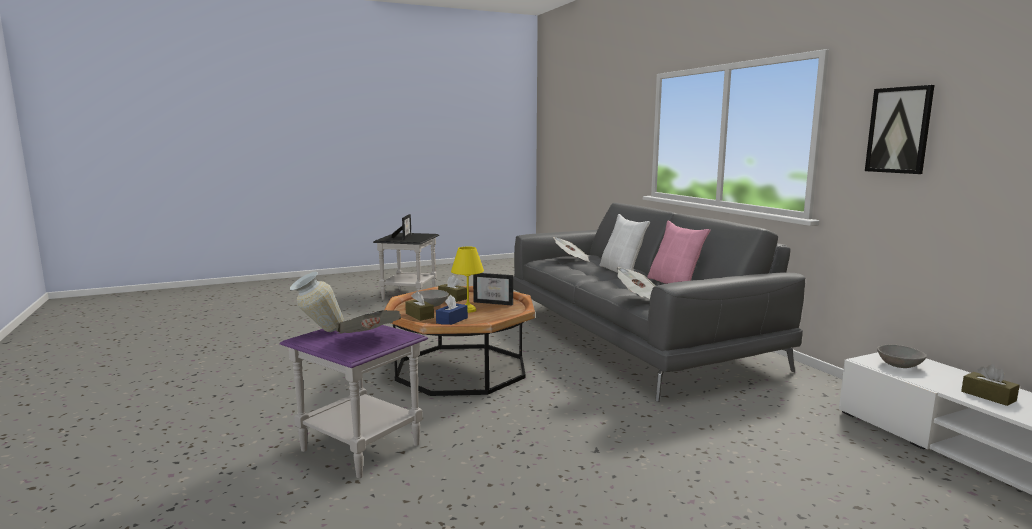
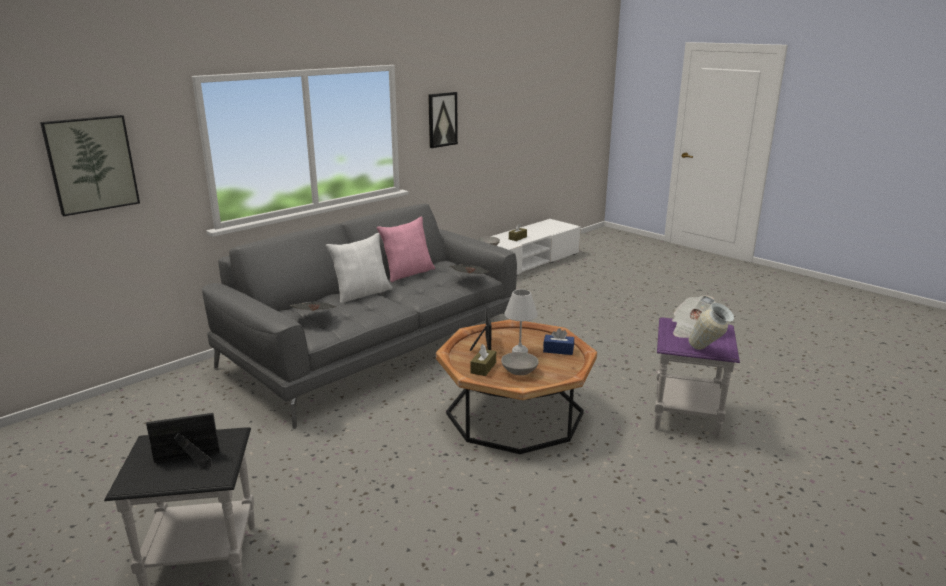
camera: 110 degrees left, 10 degrees up
(419, 315) = (557, 368): brown tissue box -> none
(468, 310) = (519, 351): yellow table lamp -> white table lamp
(610, 132) = (91, 164): none -> picture

